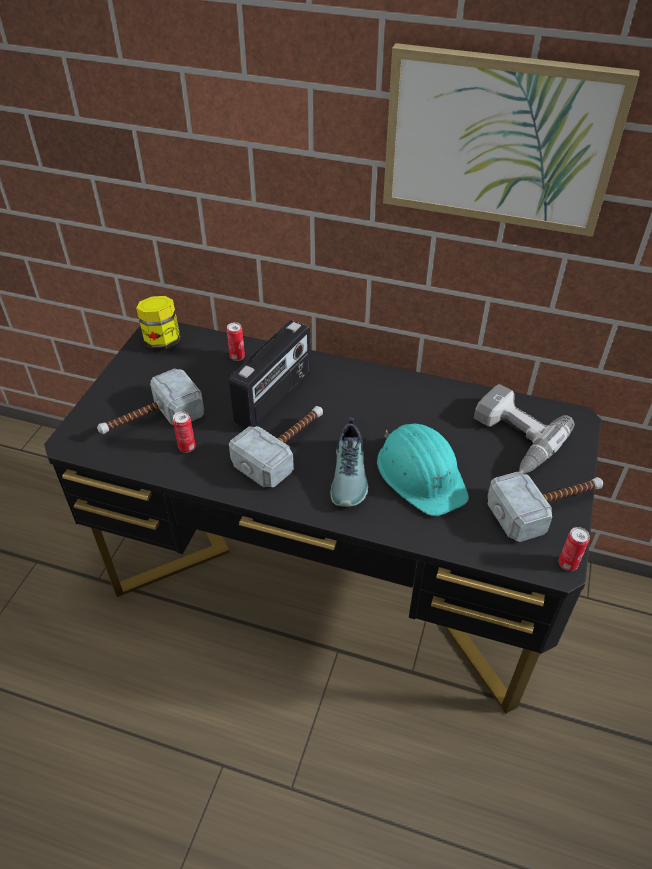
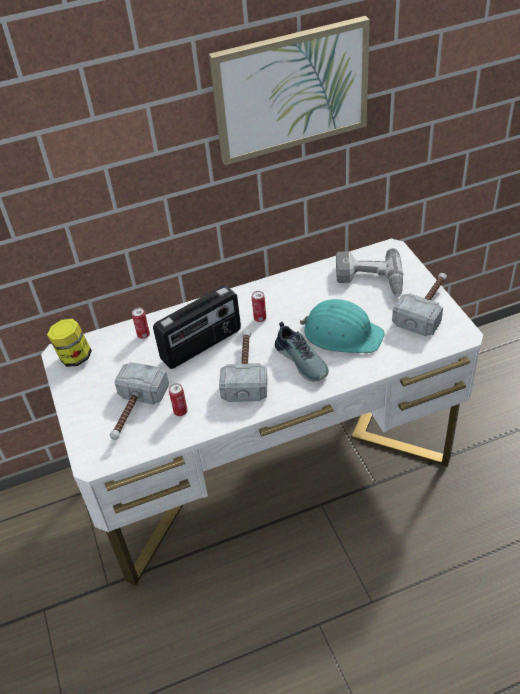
camera: 35 degrees left, 0 degrees up
(275, 398) = (202, 345): radio -> radio turned 60 degrees clockwise
(327, 580) = (271, 468): black desk -> white desk
(567, 564) = (466, 330): can -> can (260, 318)

